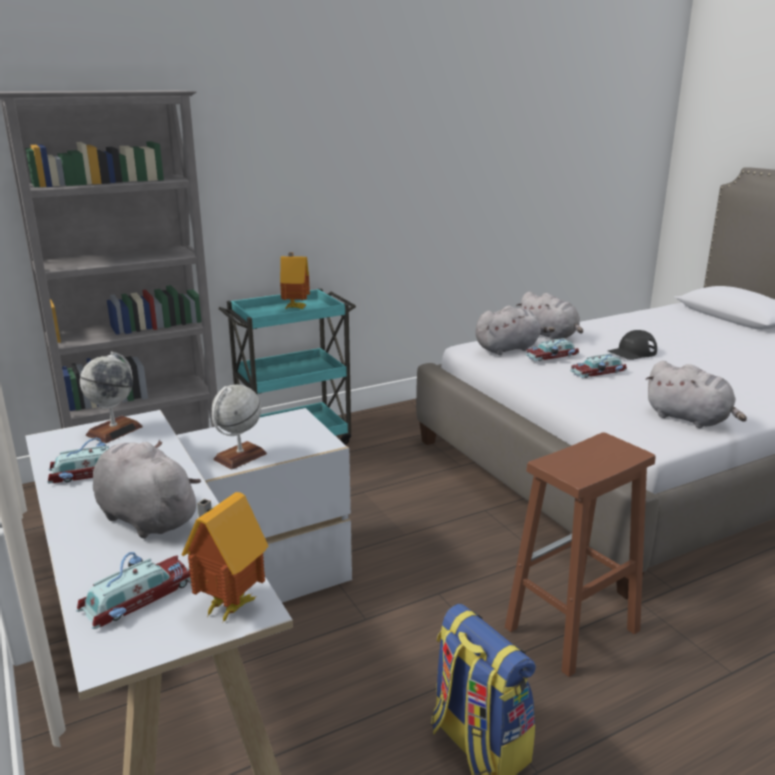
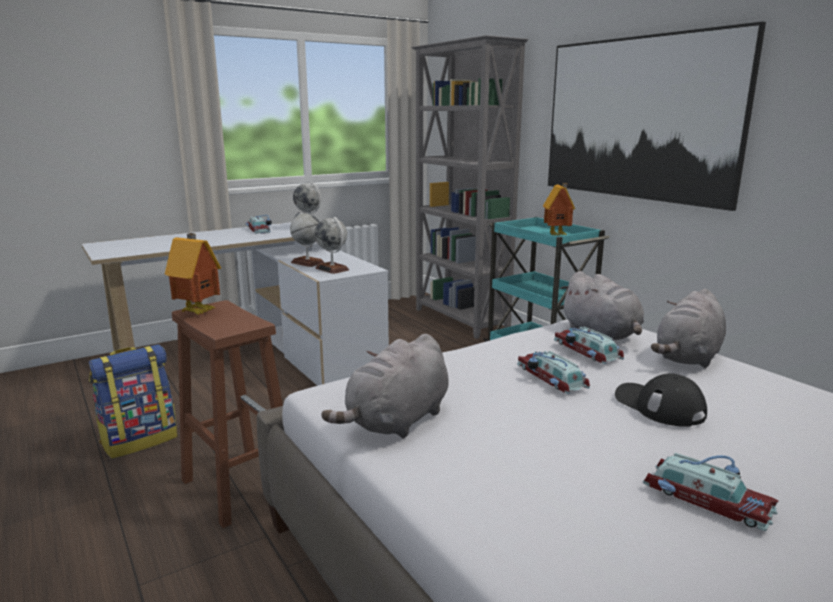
camera: 85 degrees right, 5 degrees down
(136, 597) = (135, 243): toy car -> toy car (706, 498)
(145, 517) = (205, 239): grey plush toy -> none
(227, 605) = (113, 252): toy house -> toy house (199, 311)
(286, 439) = (332, 269): none -> globe
(337, 178) = (638, 119): none -> picture

